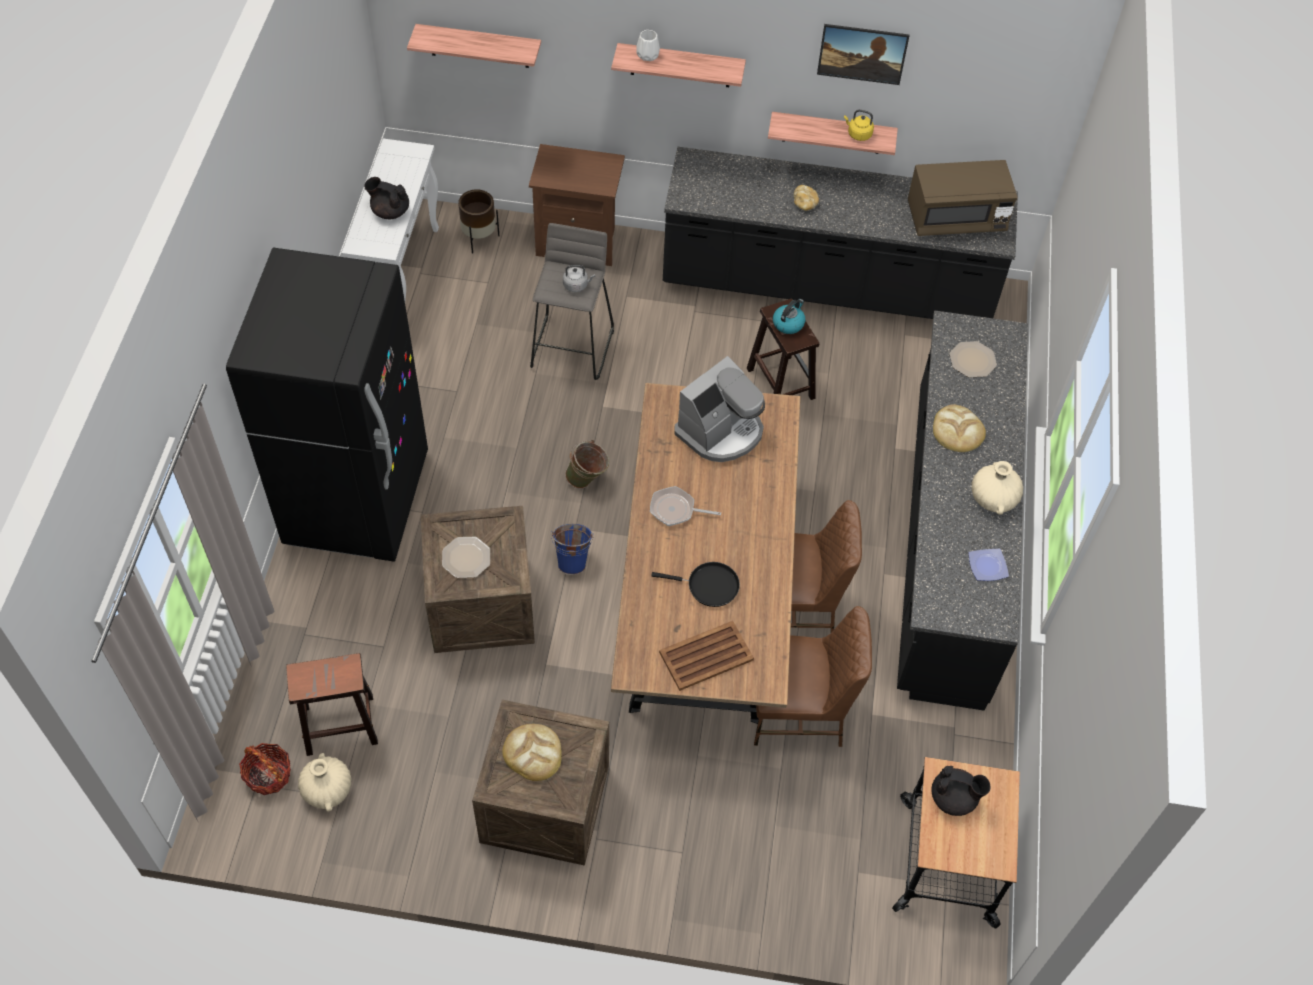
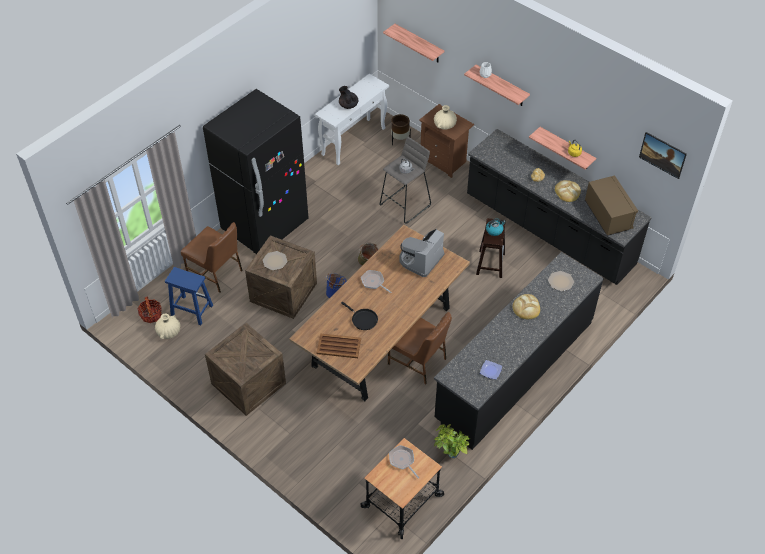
camera: 35 degrees right, 5 degrees down
(338, 725) = (191, 310): brown stool -> blue stool
(533, 753) = (242, 349): bread -> bread (567, 192)
(721, 431) = (420, 260): coffee machine -> coffee machine turned 135 degrees clockwise
(800, 711) = (386, 405): brown chair -> brown chair (216, 272)
(860, 66) = (580, 117): picture -> picture (660, 161)
(954, 798) = (402, 460): black teapot -> frying pan
(956, 218) = (608, 216): brown microwave -> brown microwave turned 135 degrees counterclockwise
(958, 739) = (449, 455): none -> potted plant
(993, 498) = (518, 344): beige vase -> beige vase (444, 125)

